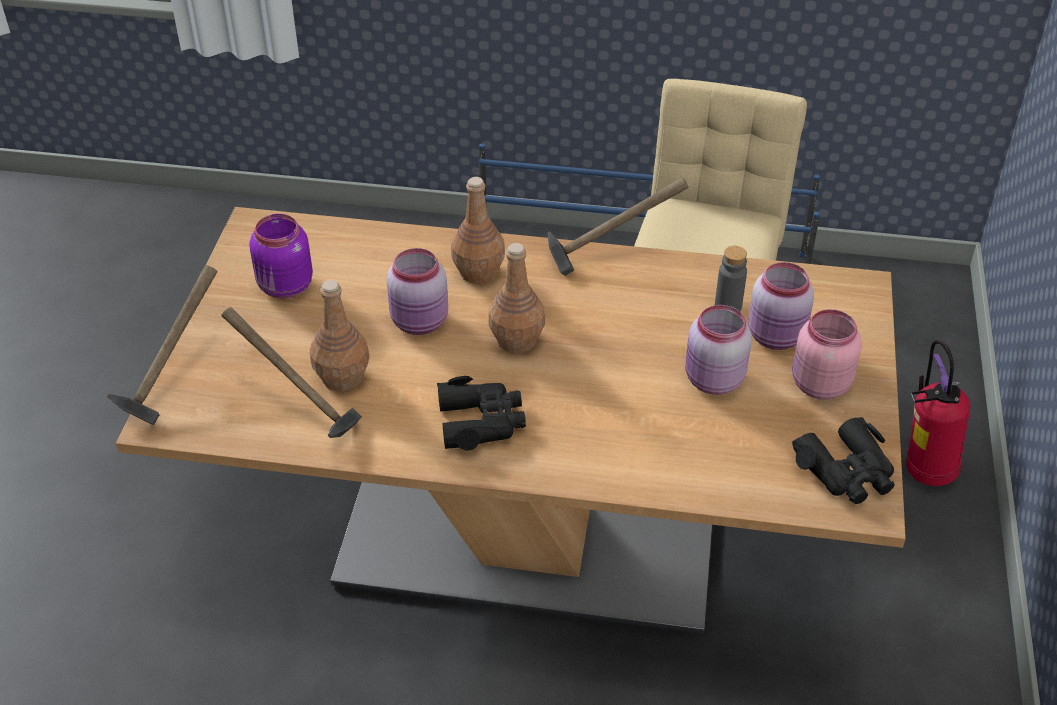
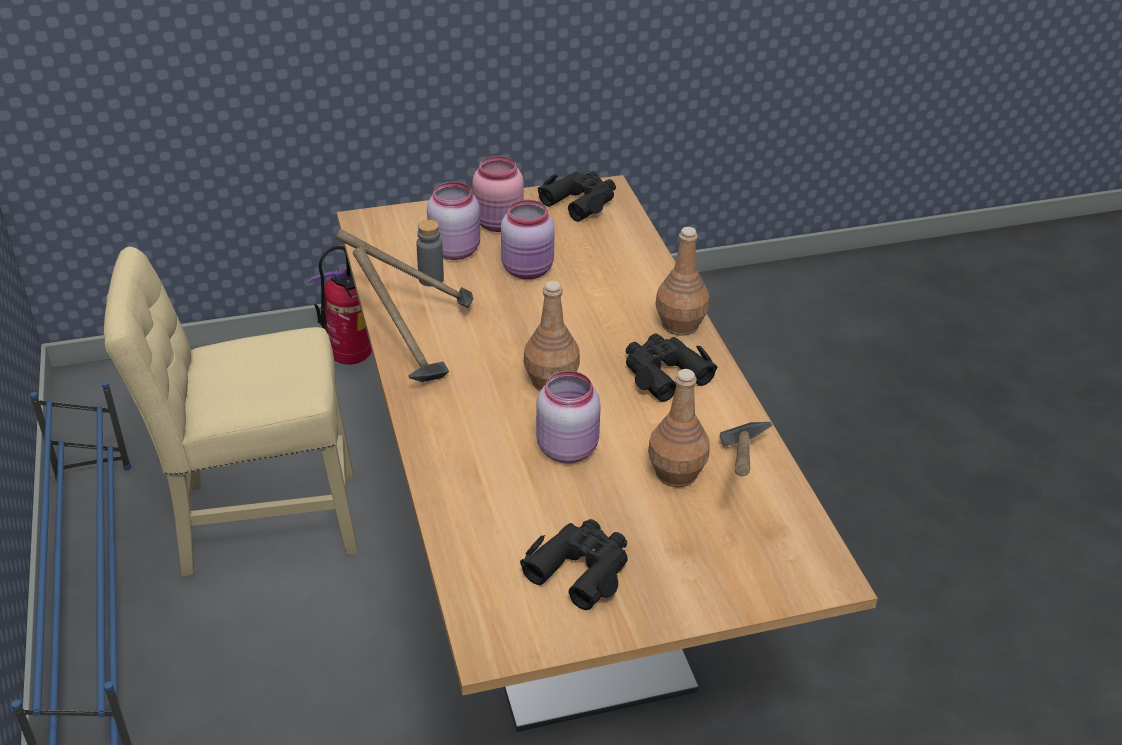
camera: 115 degrees left, 5 degrees down
(174, 382) = (774, 591): hammer -> hammer (414, 308)
(285, 287) = (580, 568): purple jar -> black binoculars
(478, 272) = (470, 434): brown bottle -> brown bottle (680, 325)

